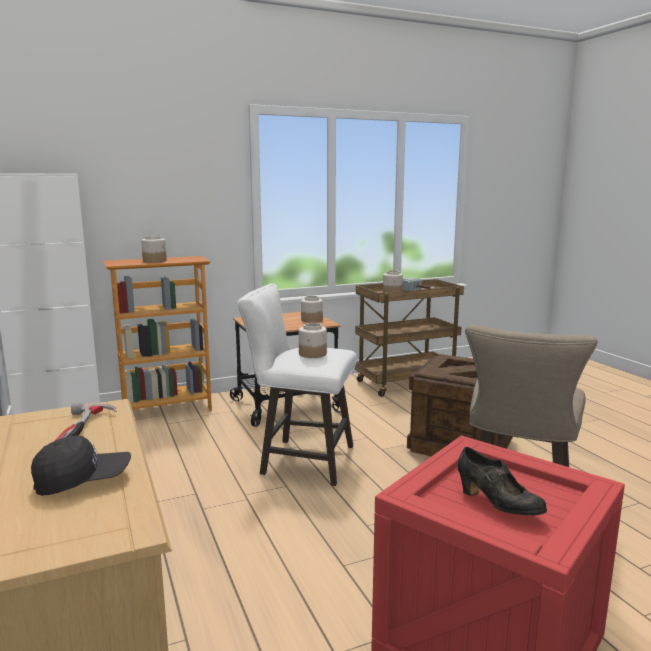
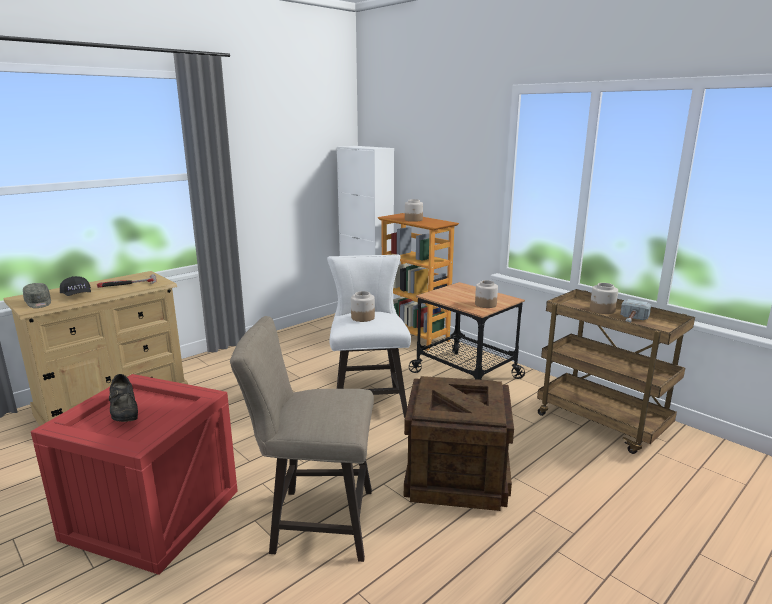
camera: 70 degrees right, 5 degrees up
(85, 524) = (38, 303): none -> grey cap
(497, 505) = (125, 414): black shoe -> black shoe turned 60 degrees counterclockwise

